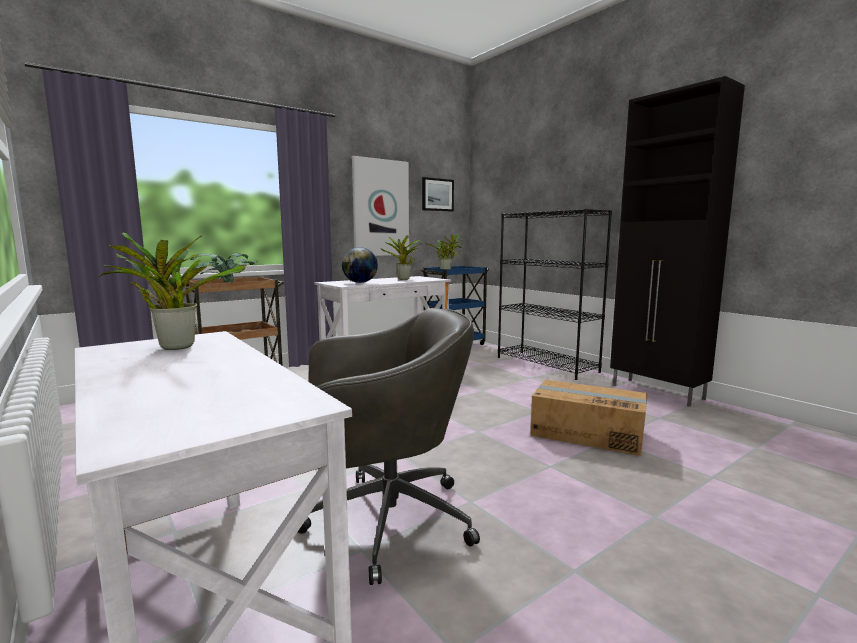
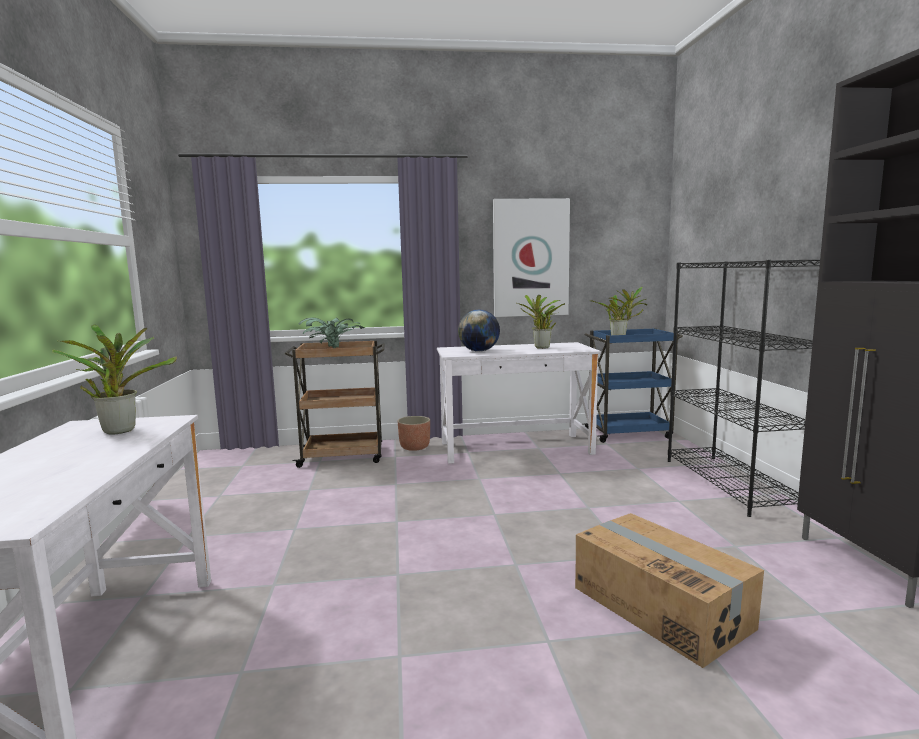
camera: 30 degrees right, 0 degrees up
(300, 373) = (415, 447): none -> planter
(384, 521) = (294, 647): grey office chair -> none
(437, 194) = (615, 236): picture -> none

